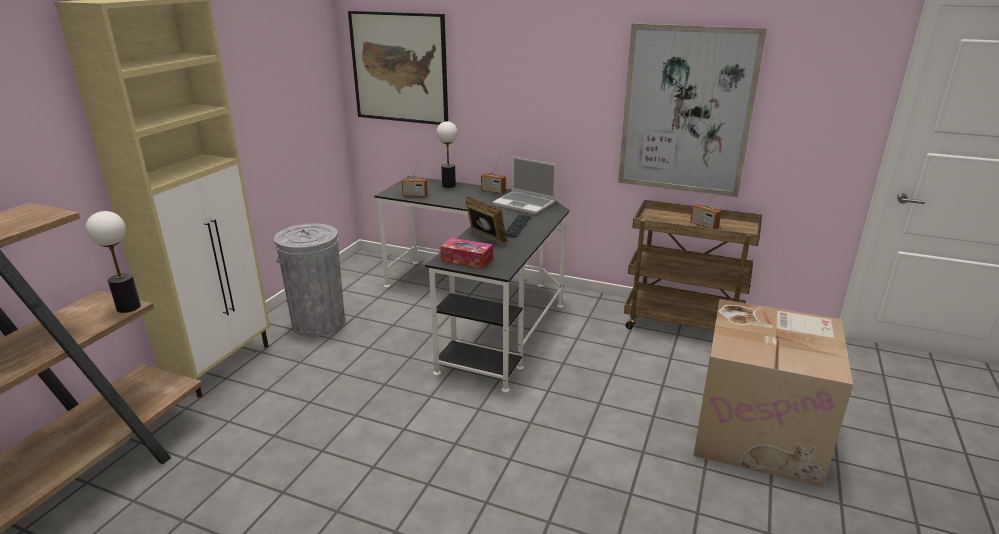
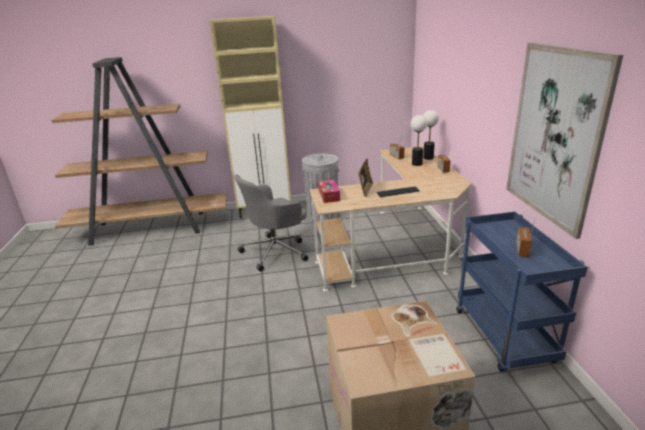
camera: 60 degrees right, 0 degrees up
(129, 307) = (198, 158): table lamp -> table lamp (417, 164)
(361, 396) = (276, 251): none -> grey office chair
(400, 68) = (430, 68): picture -> none
(481, 309) = (399, 248): black desk -> beige desk
(525, 204) = (439, 183): laptop -> none
(683, 324) = (505, 337): brown cart -> blue cart

